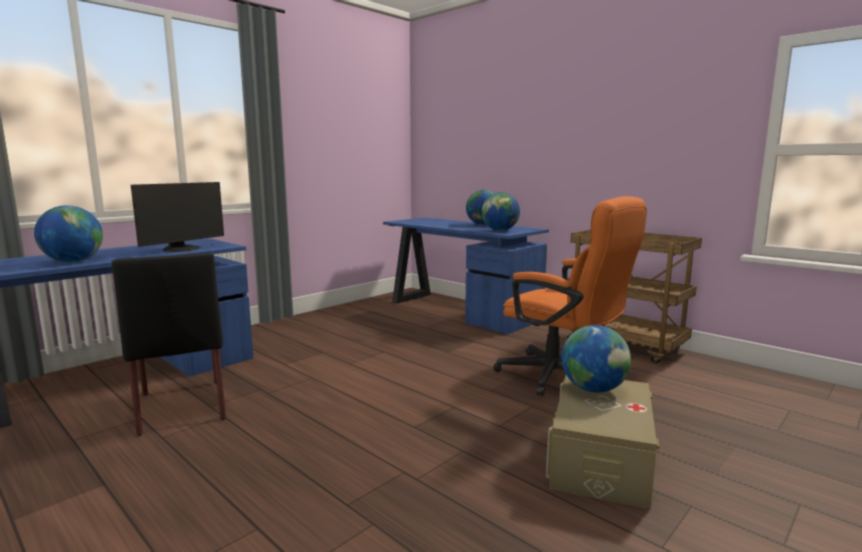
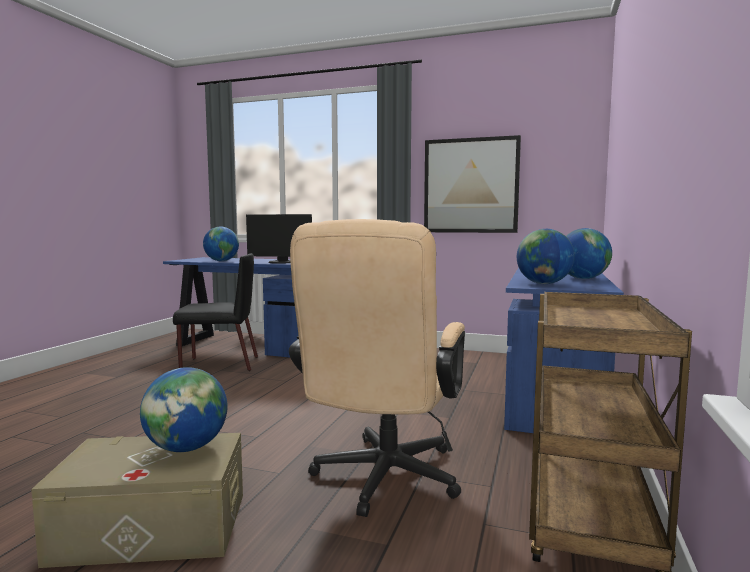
camera: 65 degrees right, 5 degrees down
(182, 405) = (218, 364): black chair -> black chair turned 135 degrees counterclockwise
(326, 149) = (471, 186): none -> picture
(562, 377) = (382, 481): orange office chair -> beige office chair

